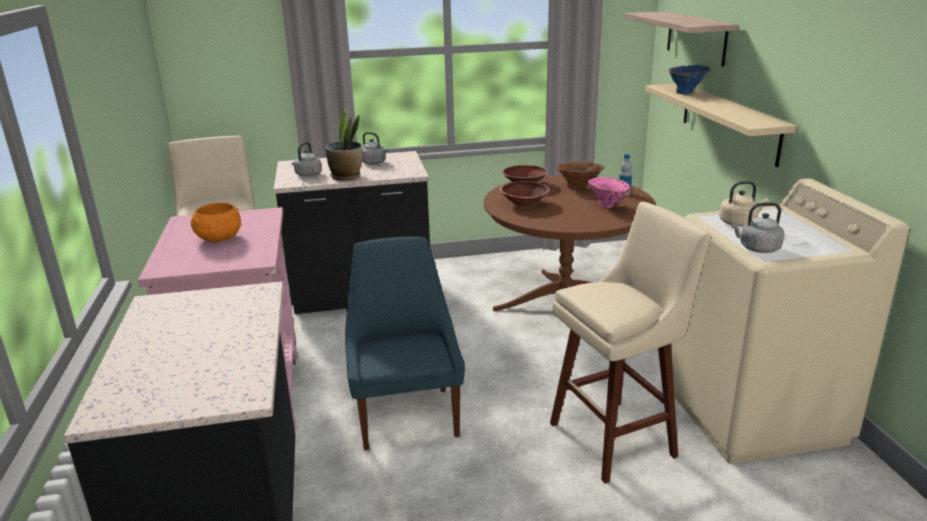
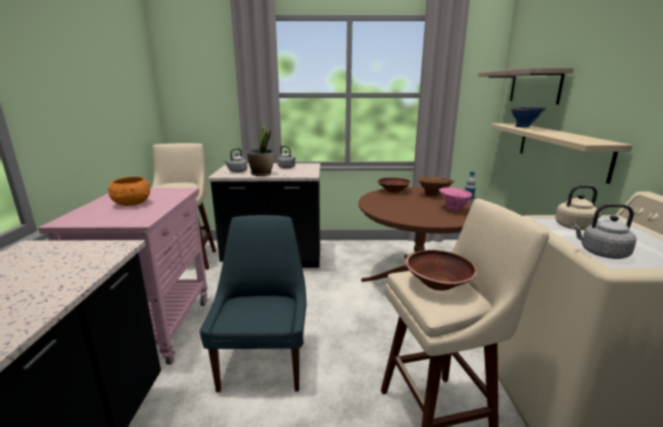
camera: 10 degrees right, 5 degrees down
(524, 203) = (388, 203): brown bowl -> brown bowl (438, 283)

